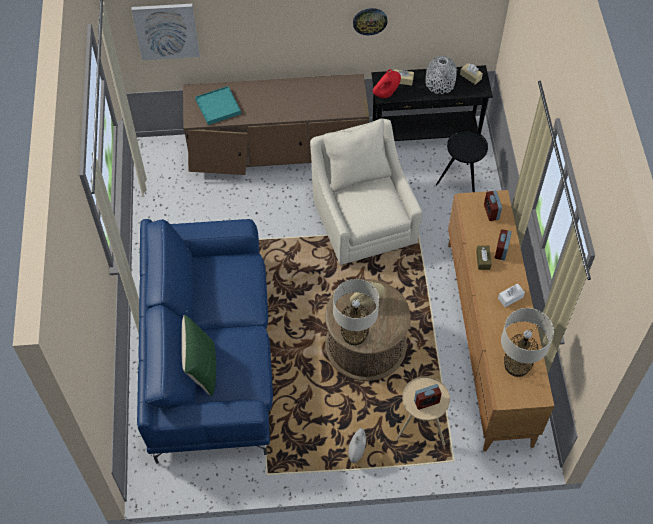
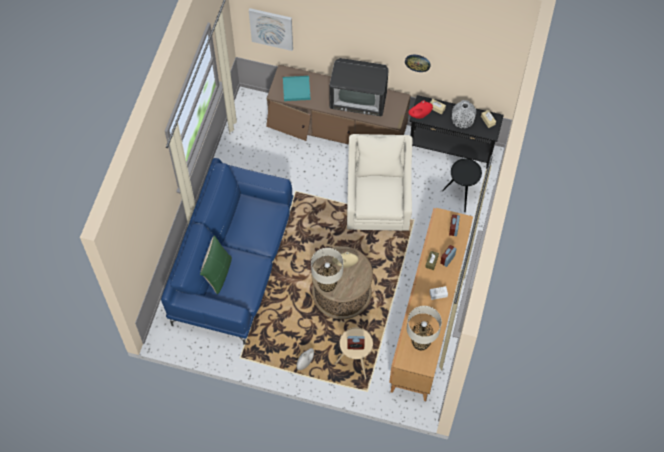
camera: 20 degrees right, 5 degrees up
(302, 96) = (359, 99): none -> television

